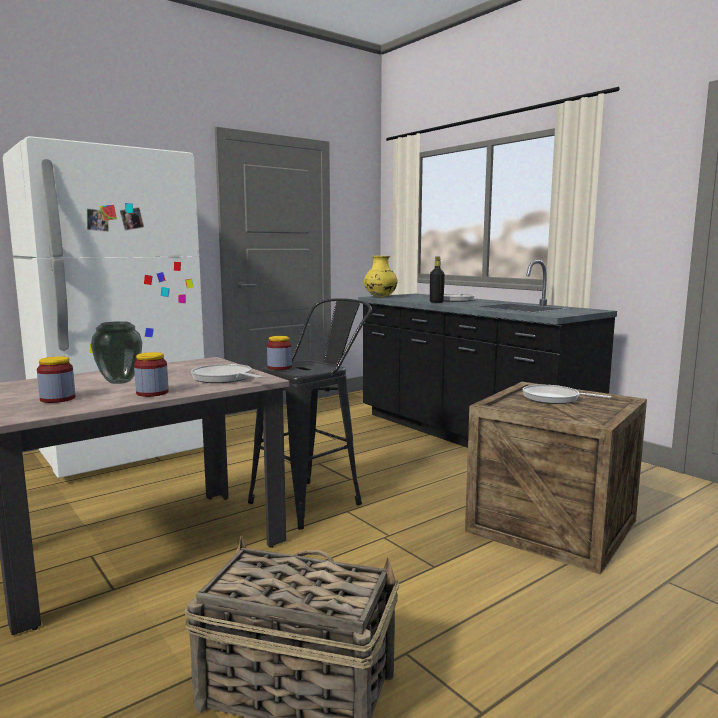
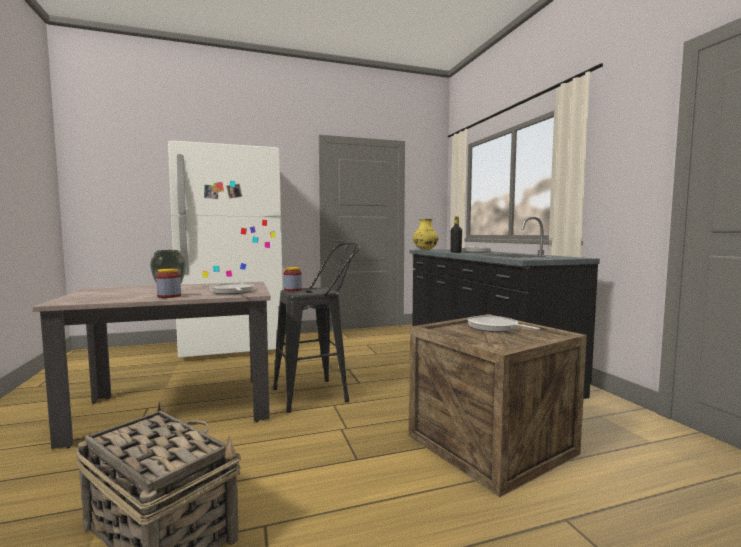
camera: 20 degrees right, 5 degrees down
(57, 399) = (112, 295): jar -> none

